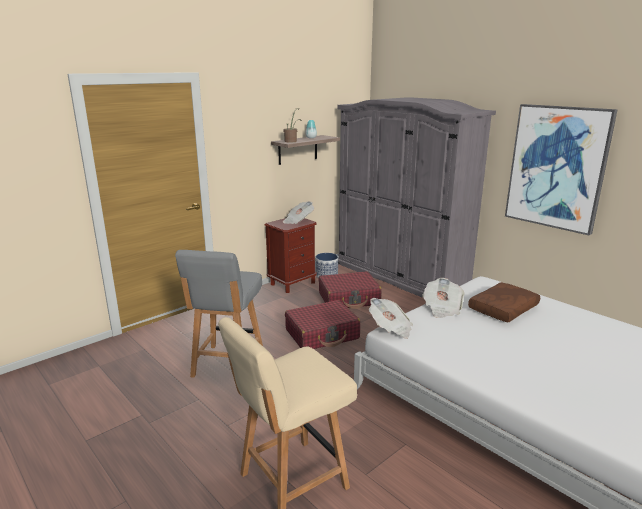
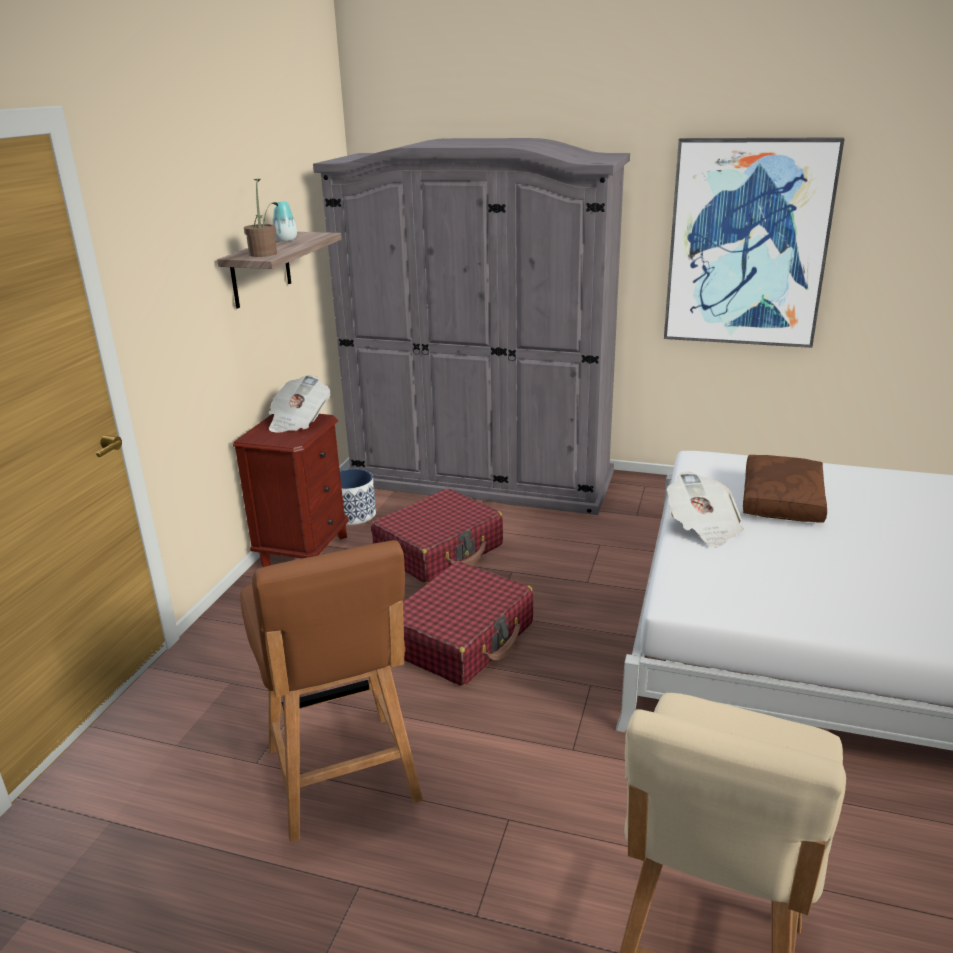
camera: 30 degrees left, 5 degrees up
(227, 364) = (343, 777): grey chair -> brown chair
(390, 328) = (677, 594): newspaper -> none

